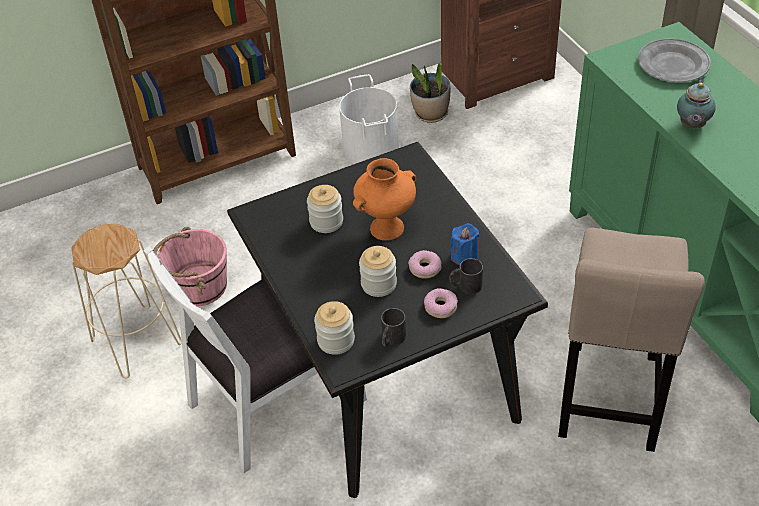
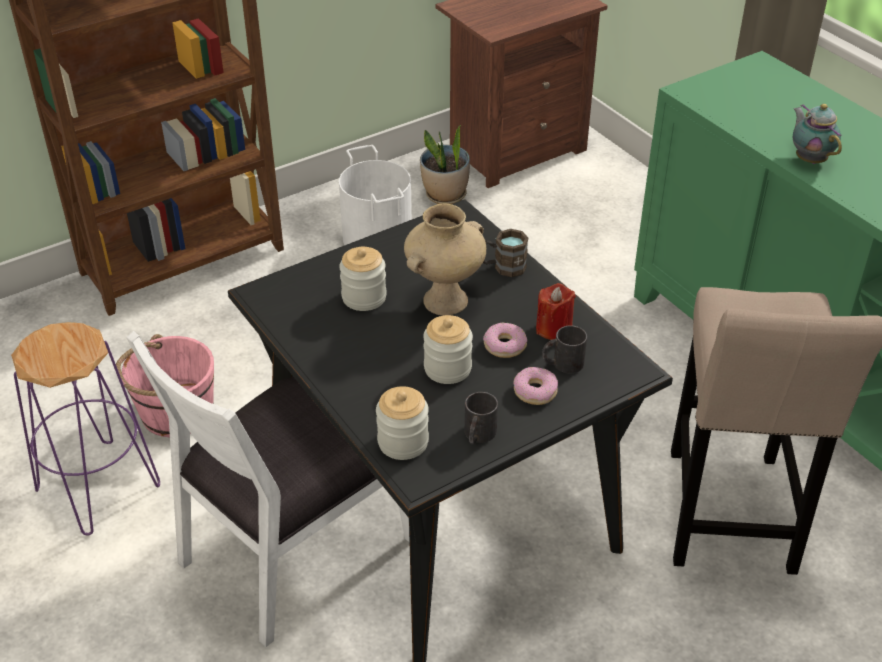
camera: 10 degrees left, 5 degrees down
(137, 342) = (99, 487): beige stool -> purple stool
(387, 227) = (445, 300): orange vase -> beige vase
(436, 202) = (503, 267): none -> brown mug
(465, 256) = (554, 329): blue candle -> red candle
(672, 65) = (768, 95): grey plate -> none
(691, 126) = (809, 159): teapot -> teapot turned 150 degrees clockwise

